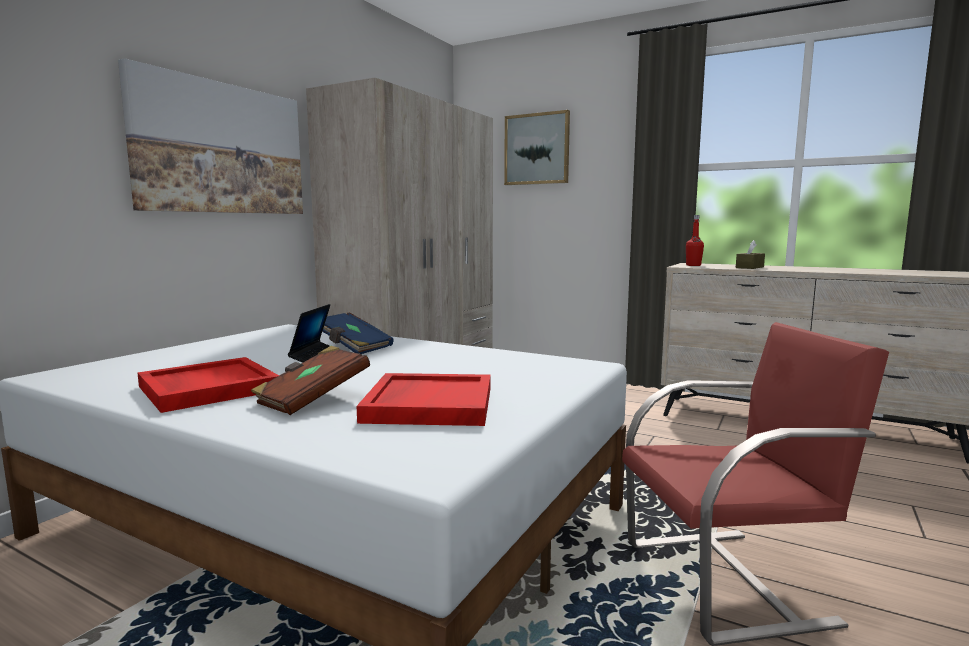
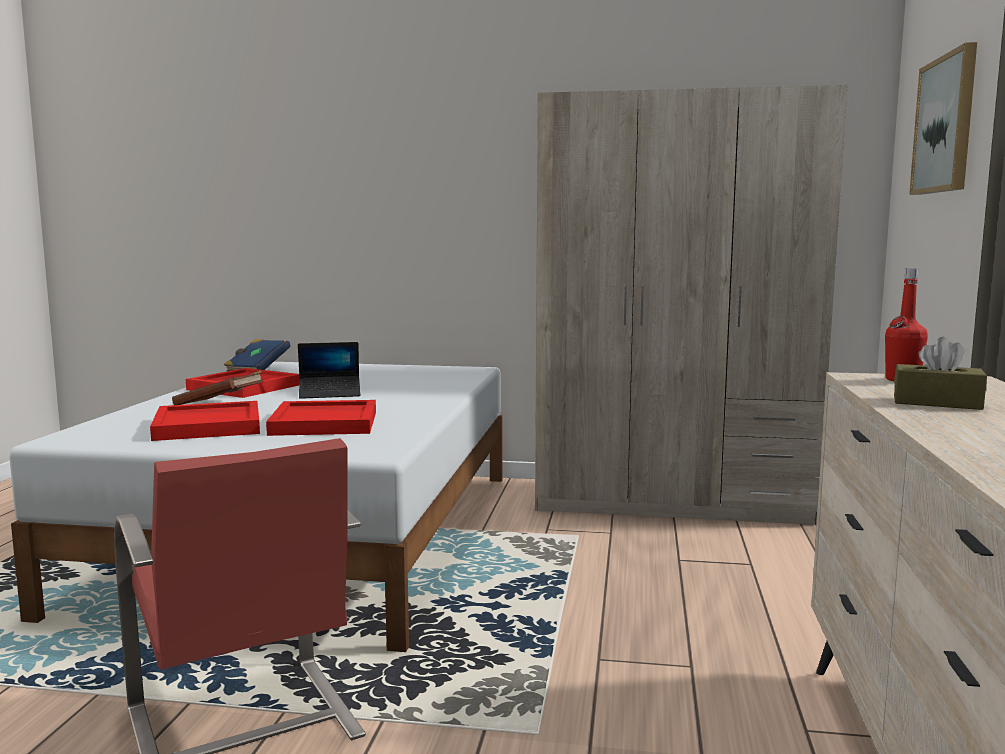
camera: 70 degrees right, 0 degrees up
(221, 149) = (445, 189): picture -> none
(353, 347) = (402, 391): blue book -> blue book (257, 369)
(465, 370) = (325, 423): none -> red tray

